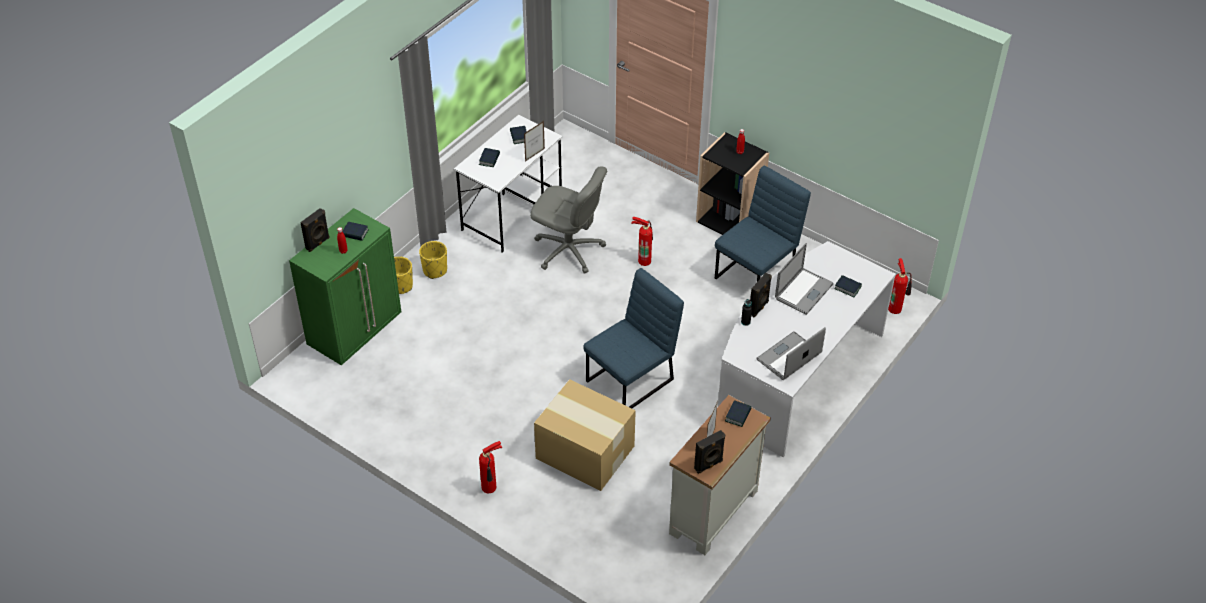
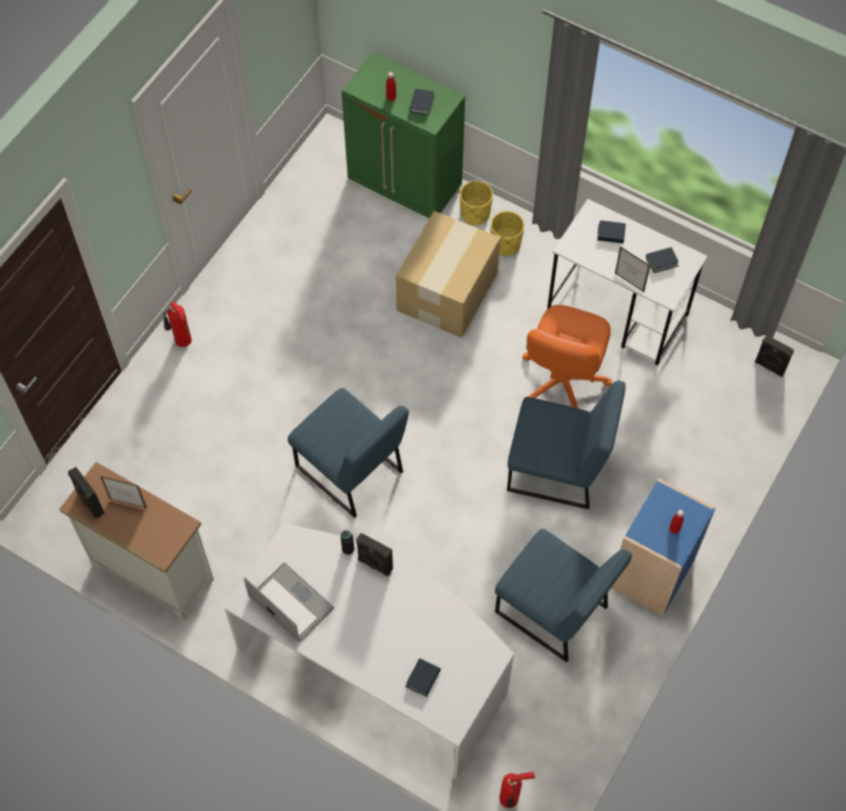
camera: 85 degrees right, 15 degrees up
(318, 244) = (400, 73): black speaker -> black speaker (769, 367)
(568, 250) = (562, 382): grey office chair -> orange office chair
(585, 453) = (235, 431): cardboard box -> cardboard box (446, 292)
(644, 260) = (558, 471): fire extinguisher -> blue chair
(730, 220) = (652, 574): black bookcase -> blue bookcase
(738, 415) = (166, 533): book -> none
(803, 291) = (411, 621): laptop -> none

